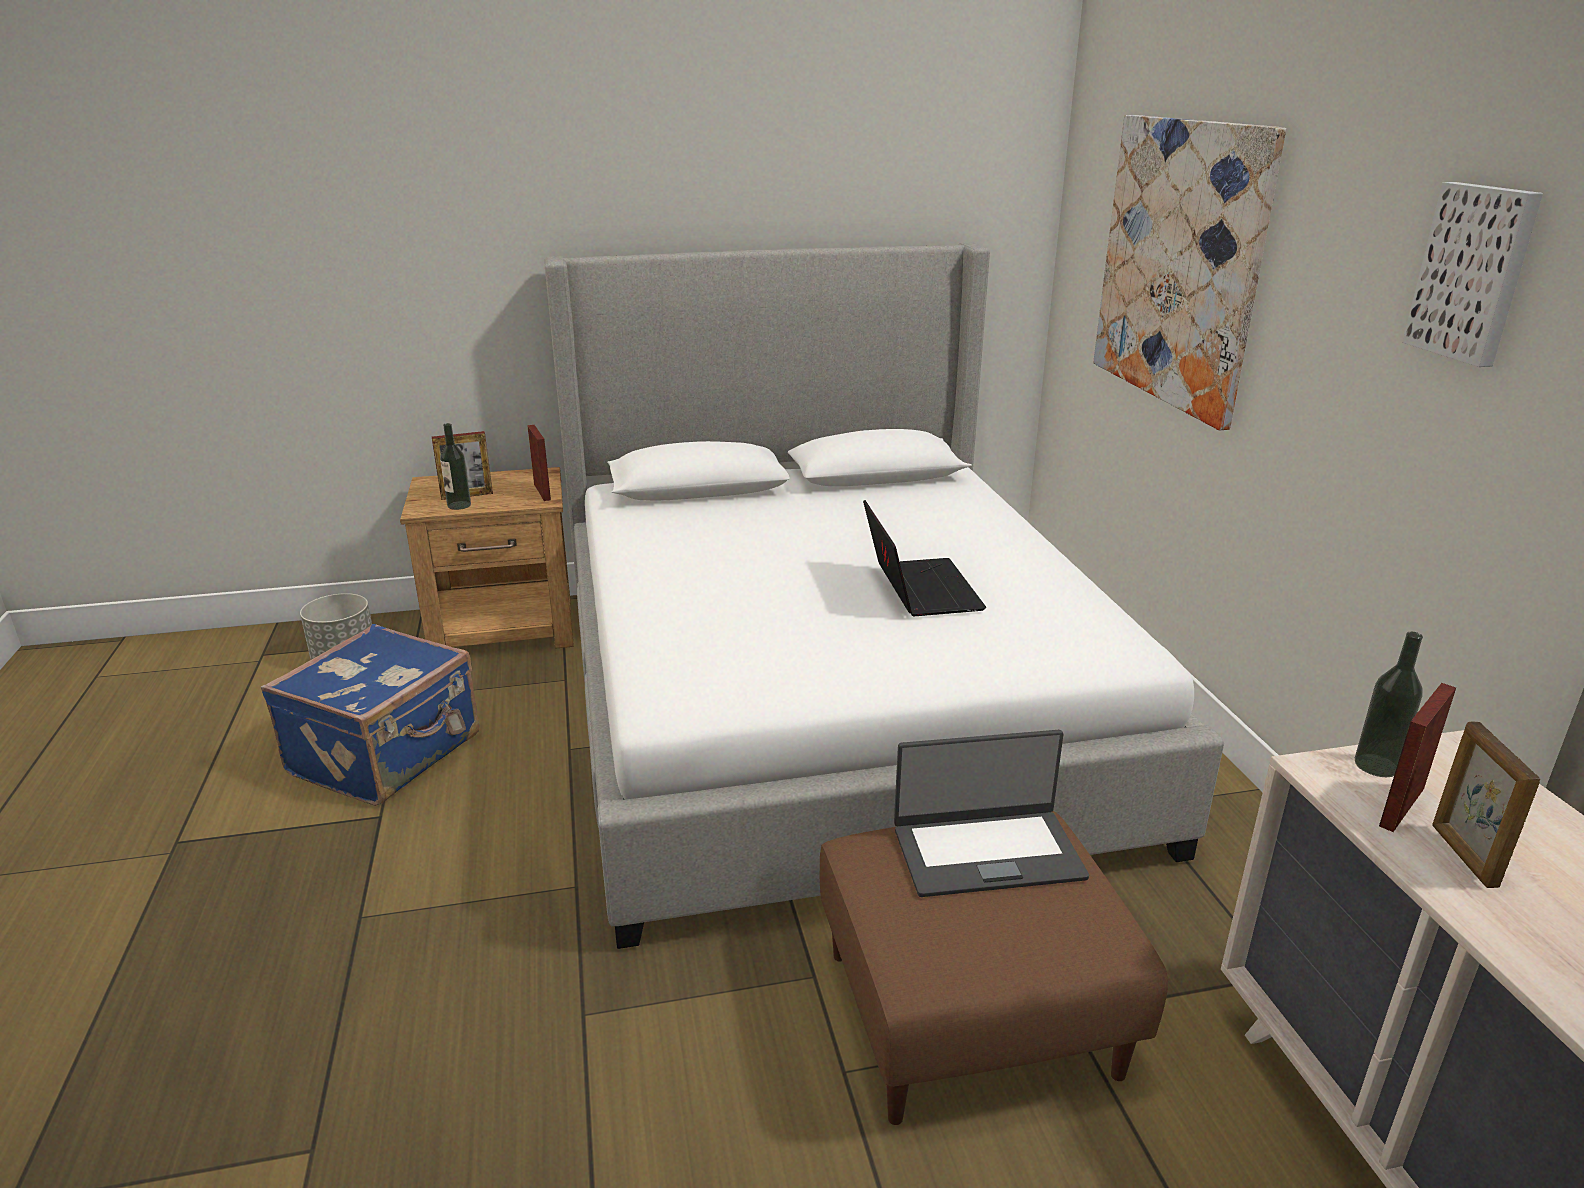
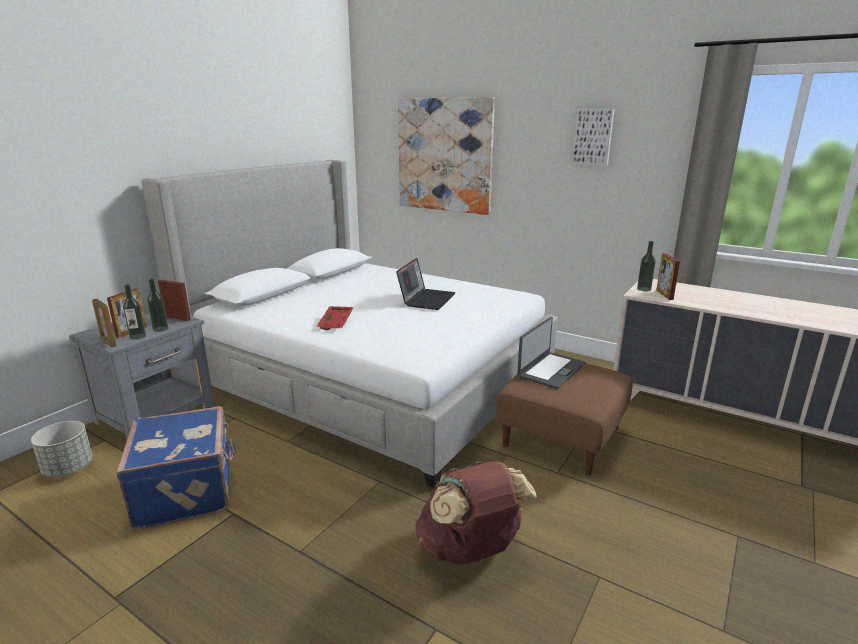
camera: 45 degrees left, 5 degrees down
(498, 503) = (160, 329): none -> bottle
(505, 629) = (158, 413): brown nightstand -> grey nightstand
(512, 1084) = (470, 550): none -> brown backpack
(693, 579) = (336, 323): none -> red tray
(918, 589) = (426, 299): laptop -> laptop turned 75 degrees clockwise
(1463, 855) = (691, 298): picture frame -> picture frame (108, 342)

